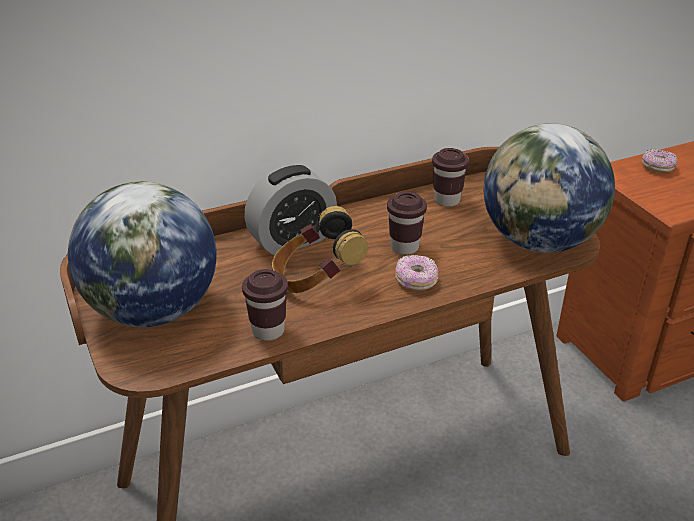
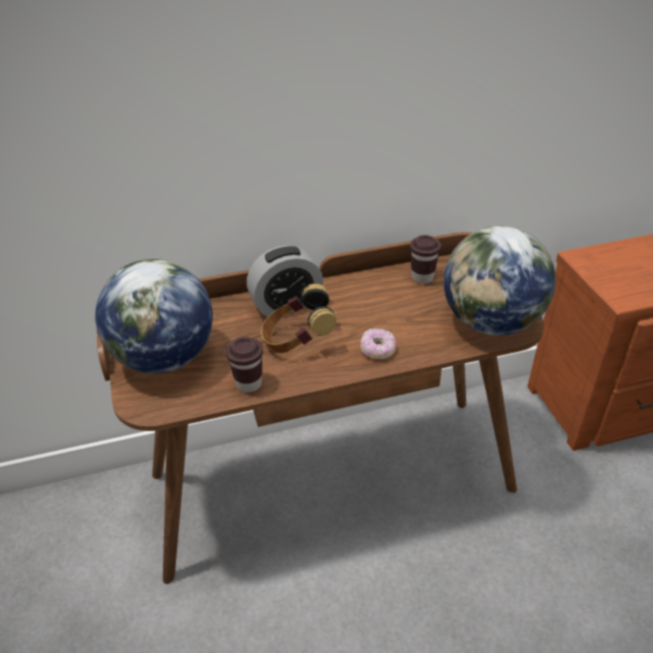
camera: 10 degrees right, 5 degrees up
(404, 247) = (376, 318): brown cup -> none
(657, 168) = (621, 256): donut -> none

